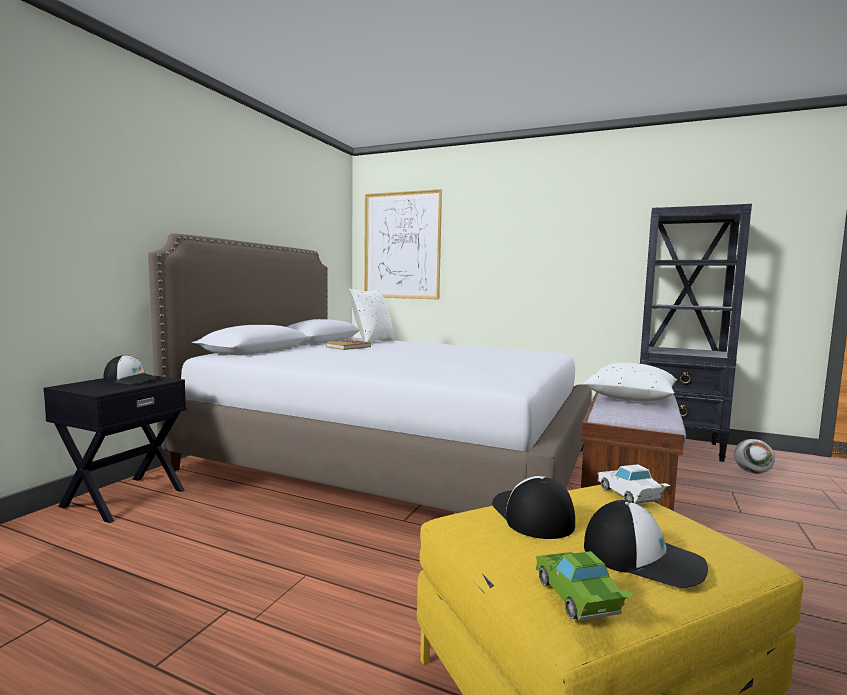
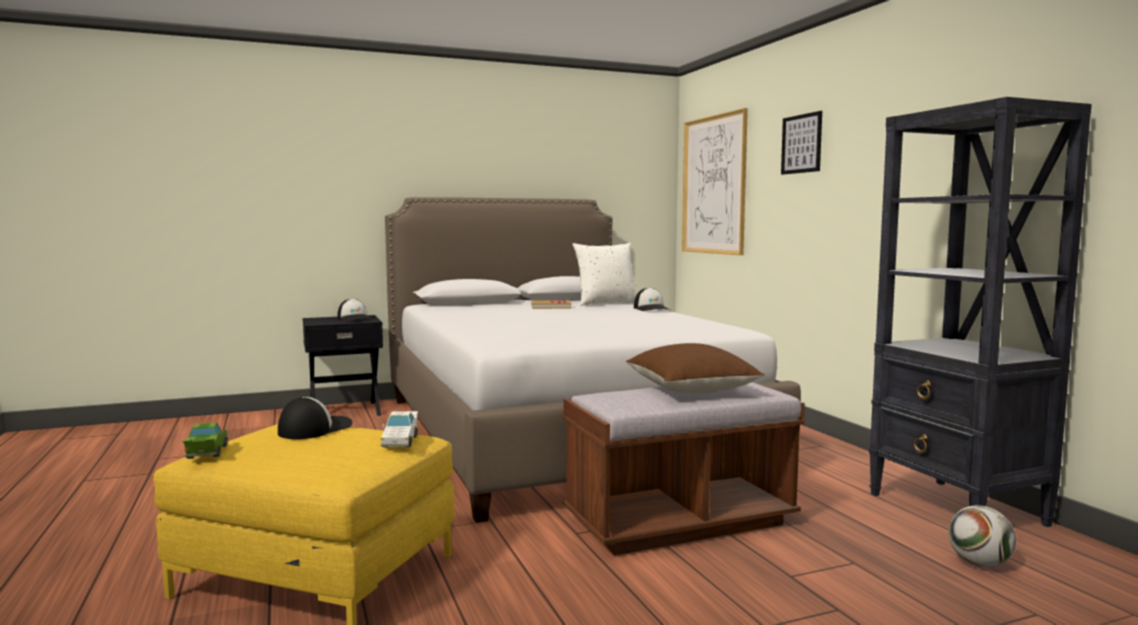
camera: 45 degrees right, 0 degrees up
(502, 220) = (801, 144): none -> picture
(578, 600) = (206, 453): green toy car -> green toy car turned 45 degrees counterclockwise
(630, 398) = (691, 390): white pillow -> brown pillow
(630, 496) = (400, 440): white toy car -> white toy car turned 150 degrees clockwise
(643, 557) = (284, 455): cap -> cap (651, 309)

